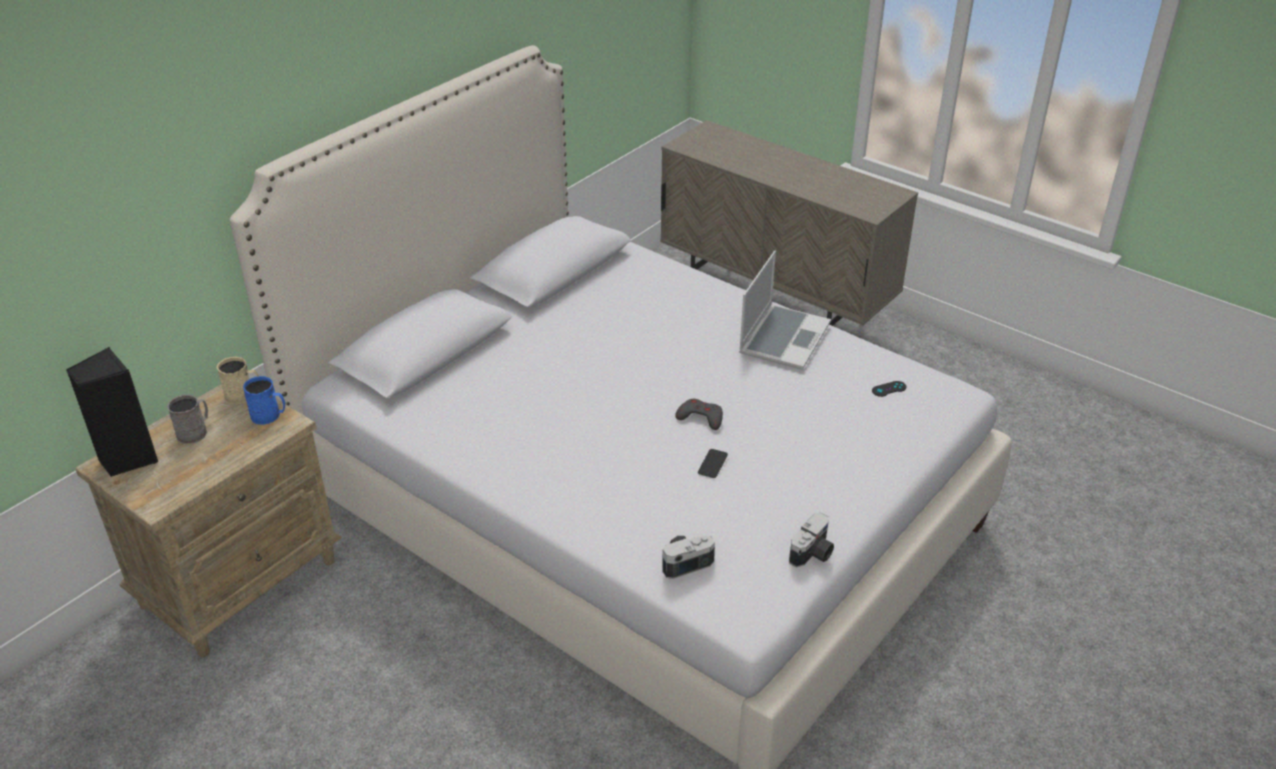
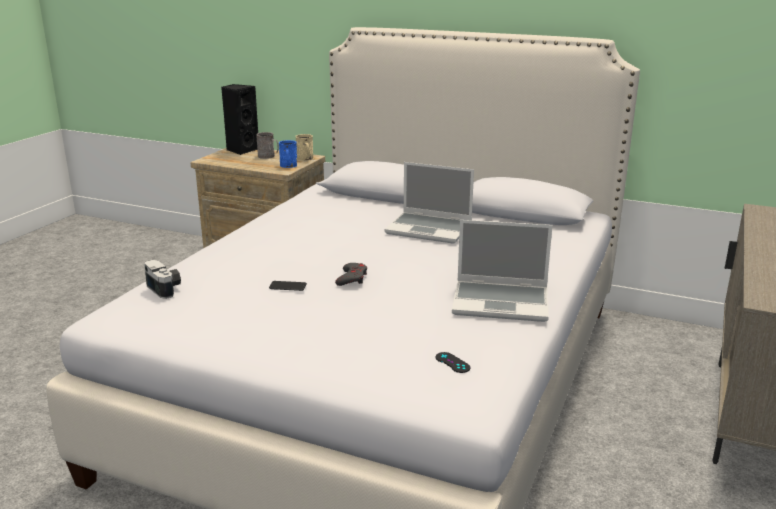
camera: 75 degrees right, 15 degrees down
(579, 341) = (430, 229): none -> laptop
(813, 554) = (178, 339): camera -> none

